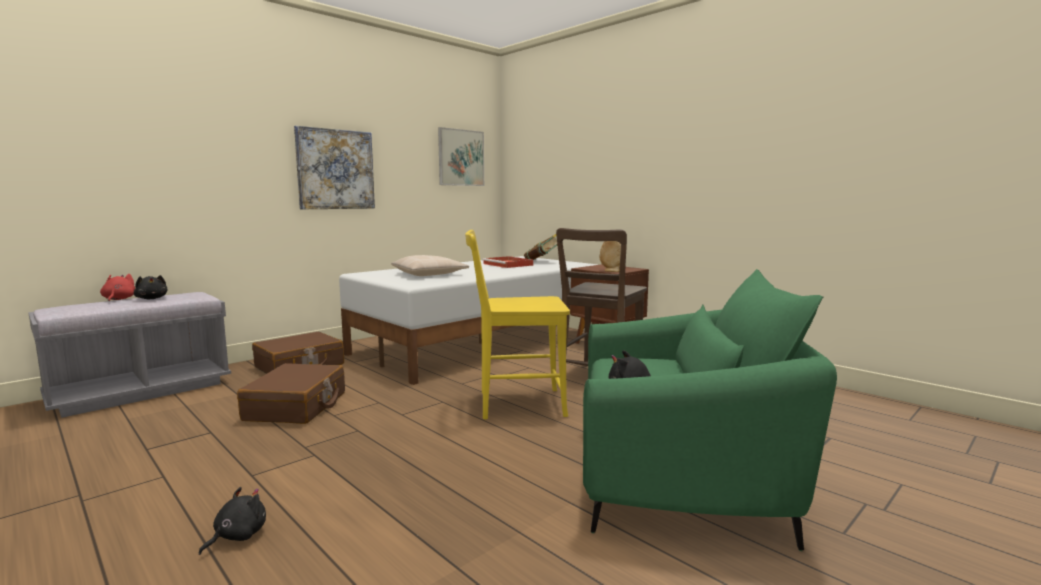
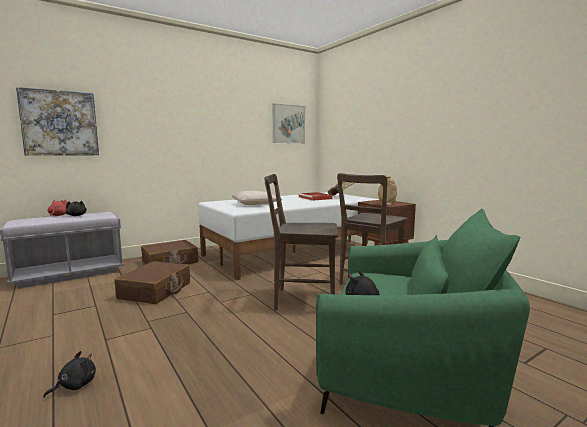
camera: 10 degrees right, 0 degrees up
(335, 169) = (200, 132): picture -> picture (60, 123)
(516, 404) = (301, 299): yellow chair -> brown chair

